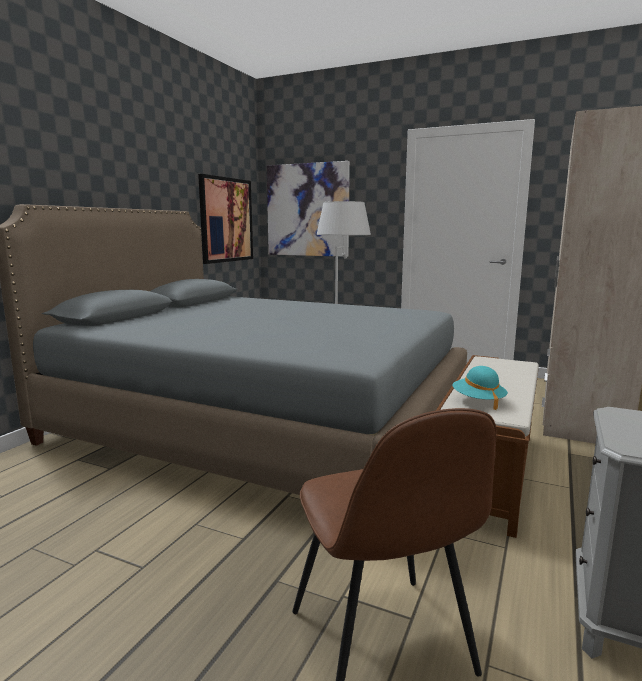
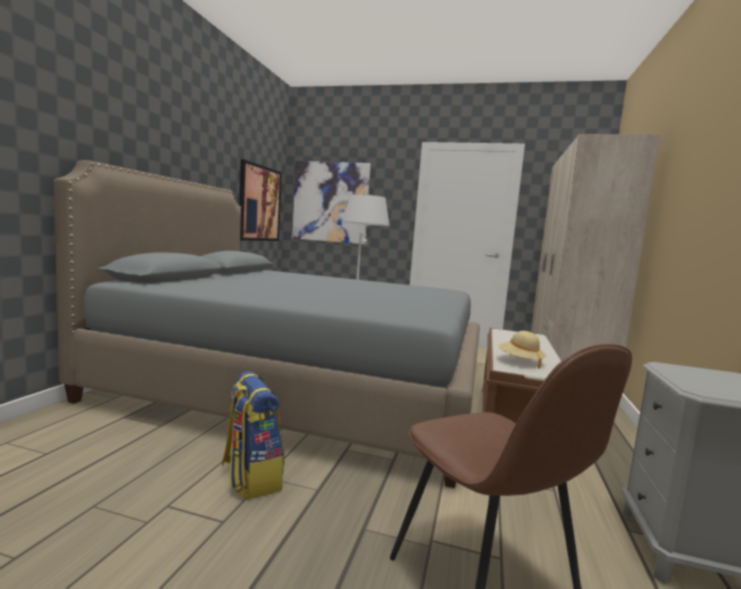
camera: 10 degrees left, 5 degrees down
(181, 524) = (251, 477): none -> backpack
(478, 401) = (520, 361): turquoise hat -> beige hat

